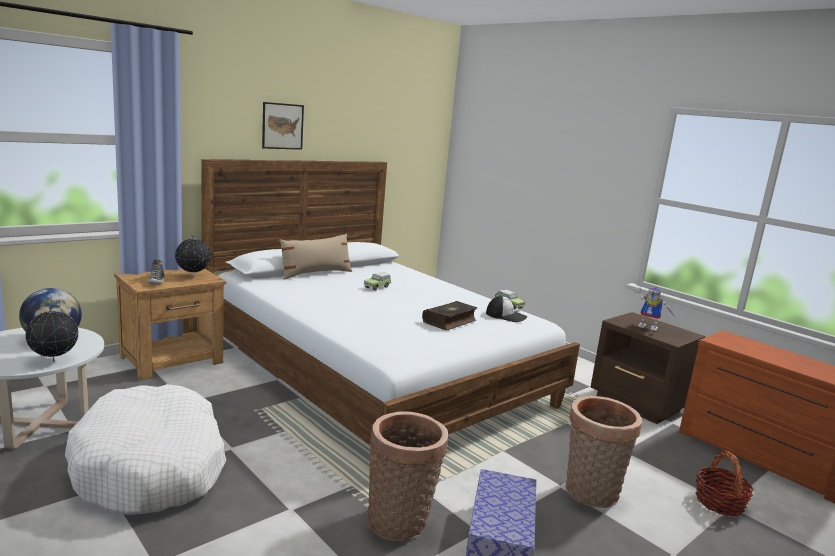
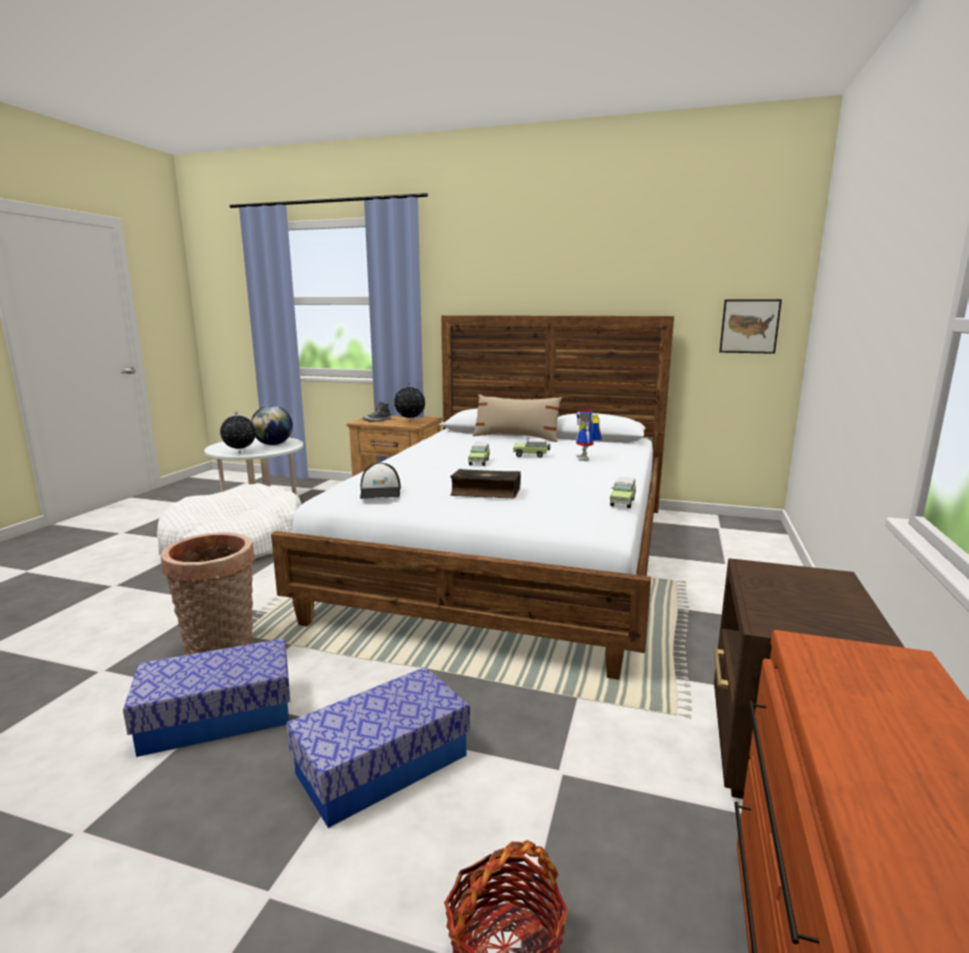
camera: 60 degrees right, 0 degrees up
(282, 126) = (532, 278): picture -> picture (749, 326)
(373, 301) = (479, 462): none -> toy car
(506, 316) = (574, 507): cap -> cap (381, 492)
(590, 494) = (382, 764): basket -> storage box
(650, 327) = (798, 596): toy robot -> toy robot (586, 459)

